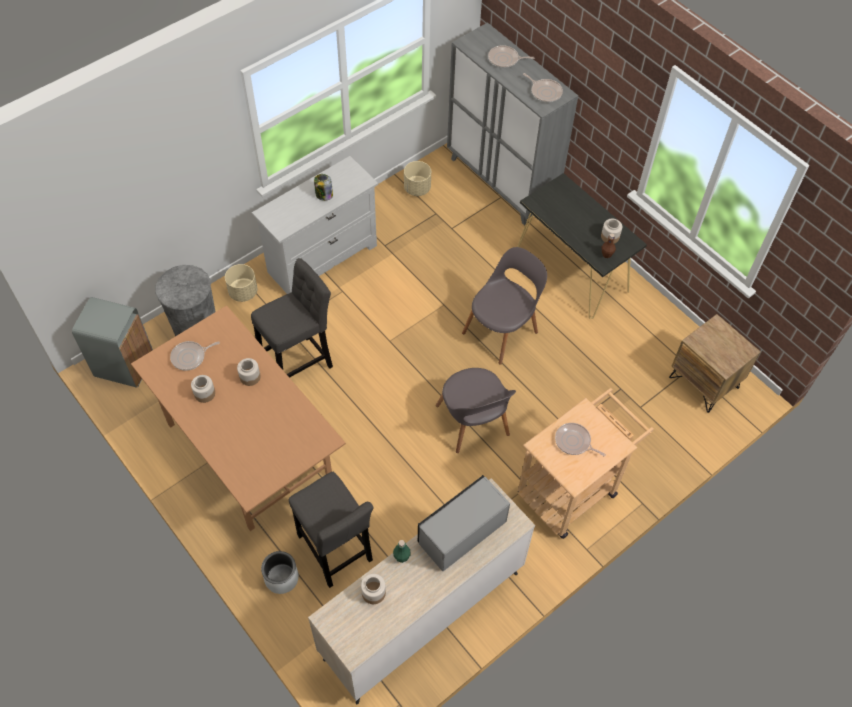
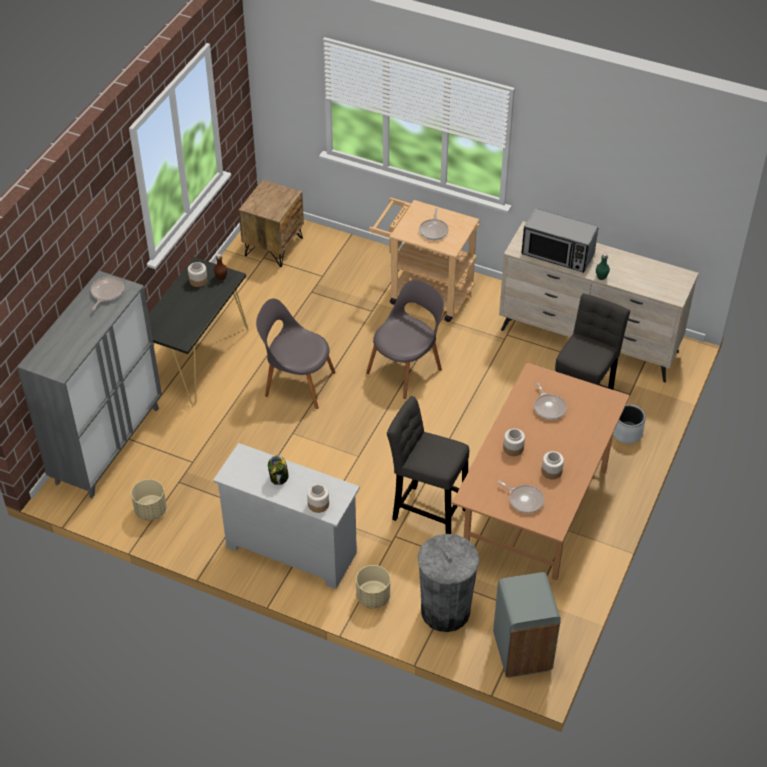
camera: 115 degrees left, 10 degrees down
(374, 593) = (638, 281): jar -> jar (318, 504)
(505, 59) = (72, 334): frying pan -> frying pan (549, 407)

